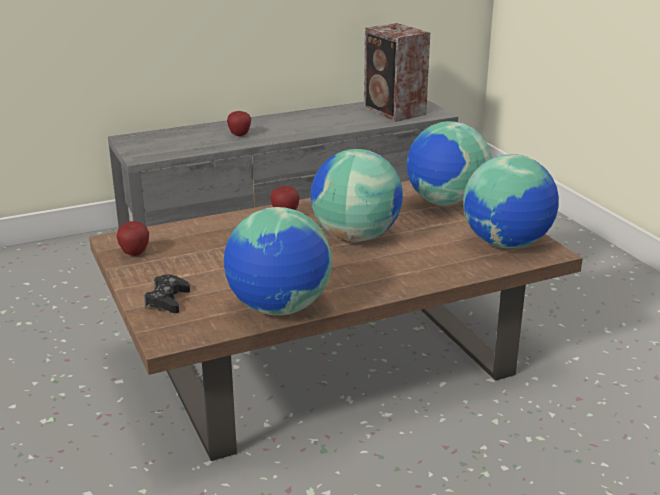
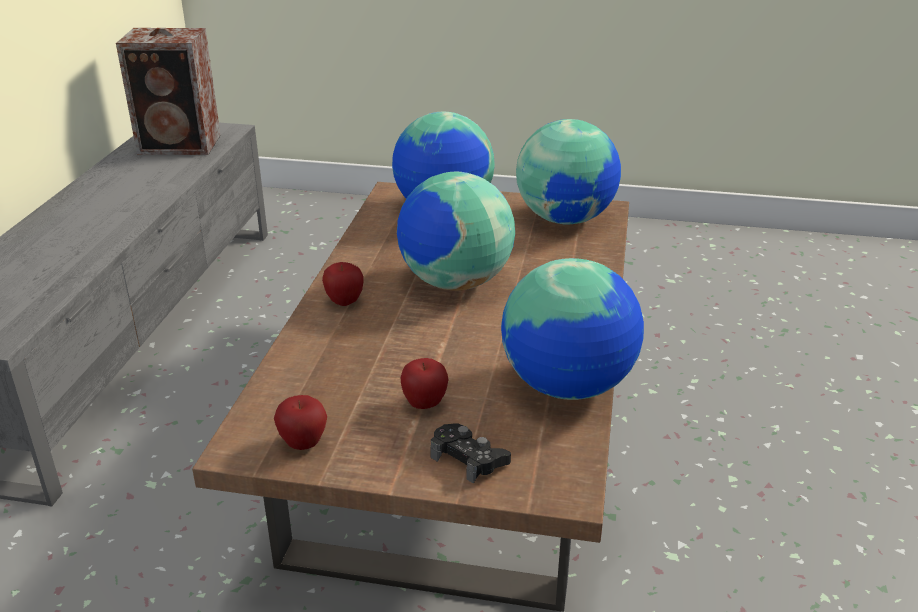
camera: 55 degrees left, 5 degrees up
(239, 135) = (66, 247): apple -> apple (424, 404)

